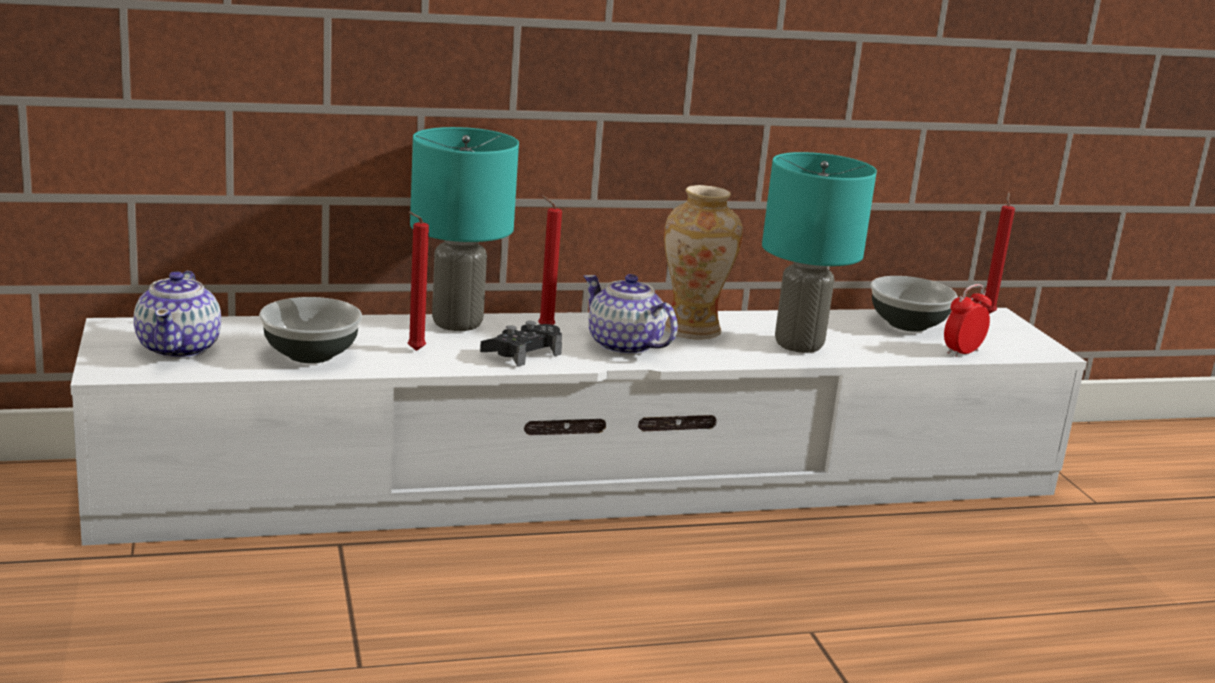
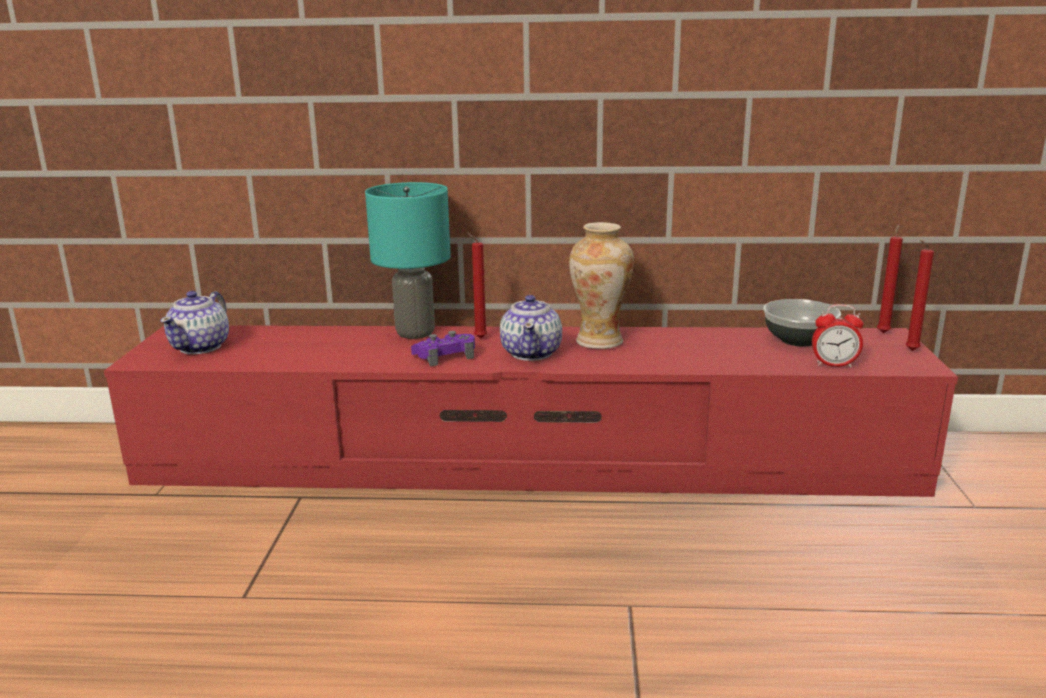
camera: 20 degrees right, 0 degrees up
(310, 355) = (285, 353): bowl -> none
(413, 351) = (363, 352): red candle -> red candle (910, 351)
(522, 353) = (445, 356): black game controller -> purple game controller
(594, 481) = (524, 459): white tv stand -> red tv stand
(624, 346) = (532, 353): teapot -> teapot turned 150 degrees counterclockwise
(797, 344) = (683, 354): turquoise table lamp -> none
(962, 352) = (834, 365): alarm clock -> alarm clock turned 150 degrees counterclockwise

